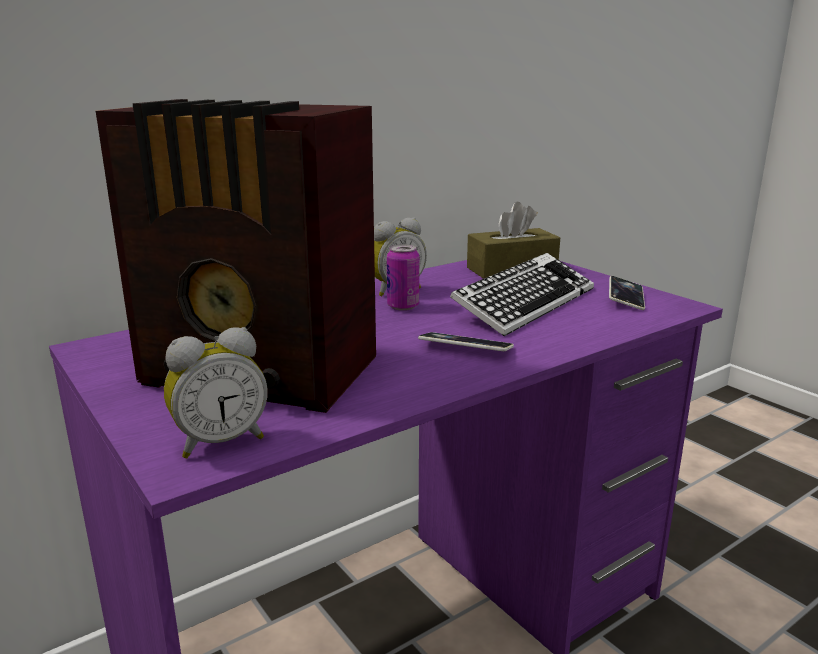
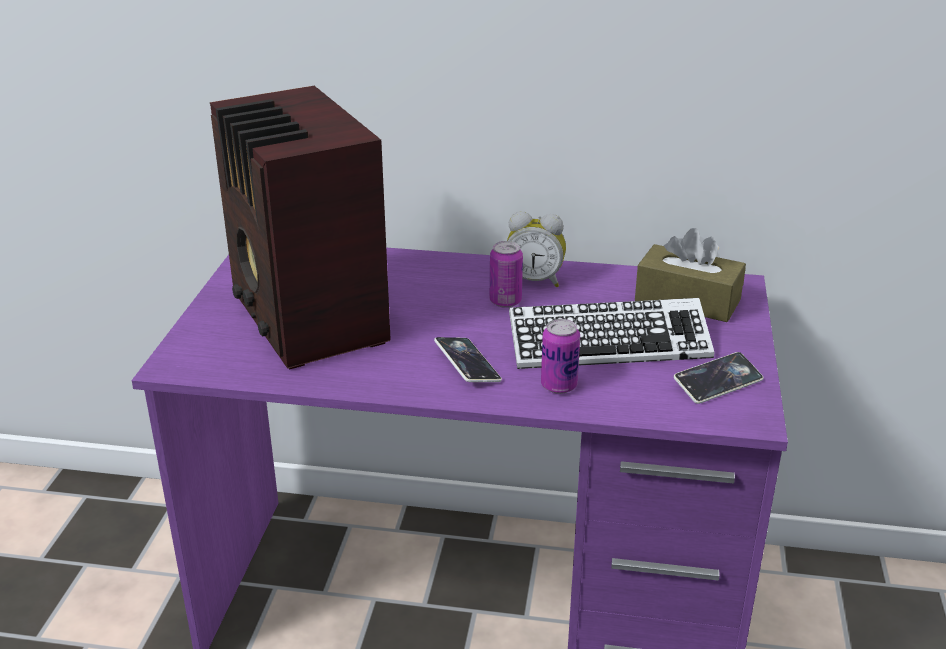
camera: 45 degrees right, 10 degrees up
(220, 441) = (210, 359): alarm clock -> none
(552, 334) = (559, 385): none -> can

